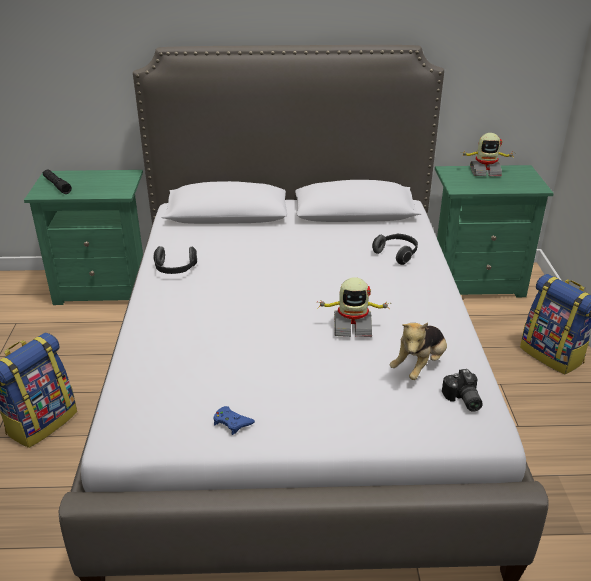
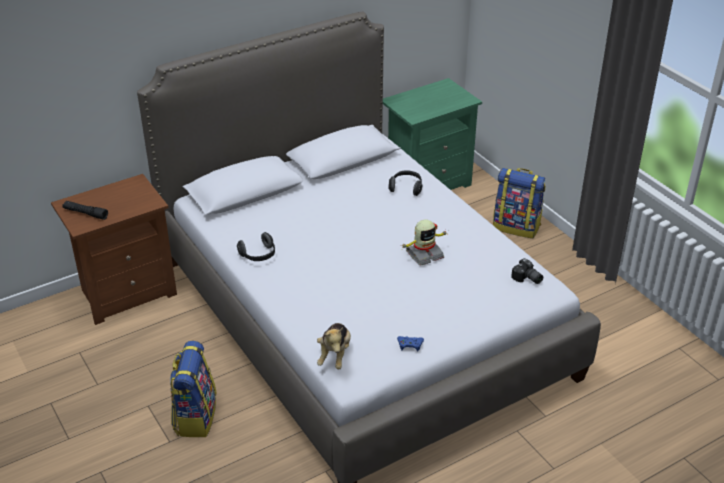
camera: 30 degrees left, 5 degrees up
(105, 287) = (126, 292): green nightstand -> brown nightstand
(419, 366) = (486, 266): plush toy -> plush toy (335, 355)
(485, 171) = (421, 94): toy robot -> none

